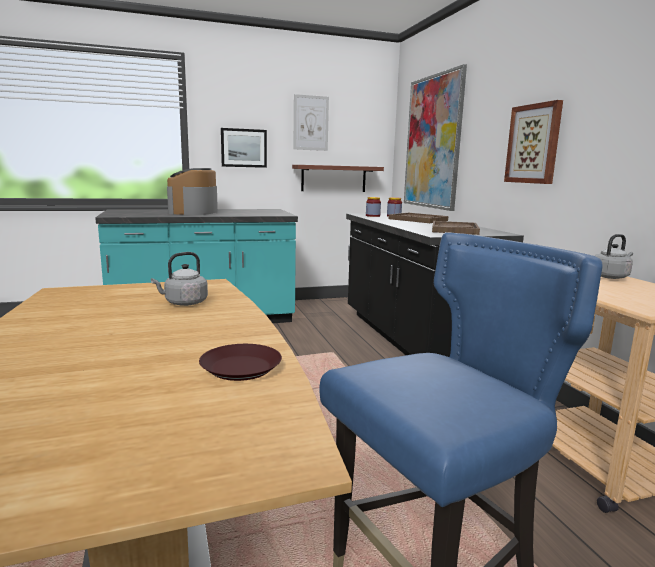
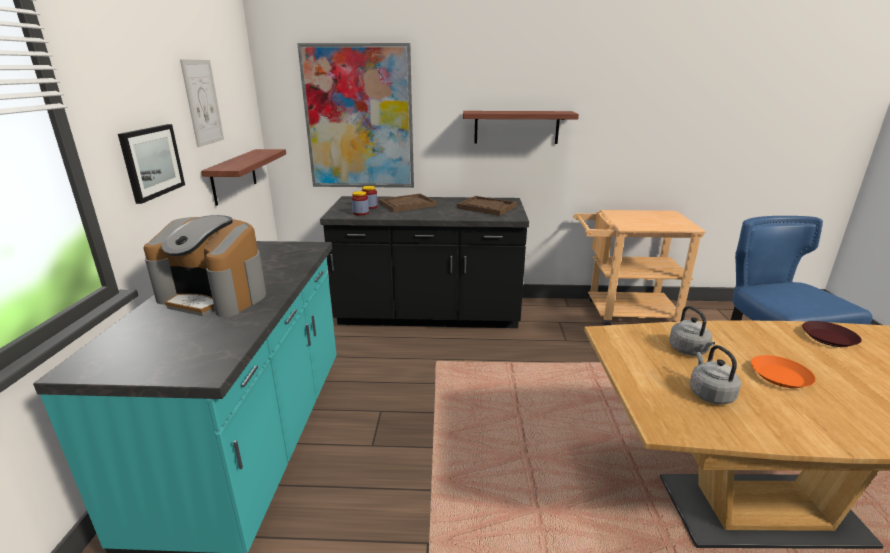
camera: 70 degrees left, 10 degrees up
(129, 330) = (780, 376): none -> orange plate
(534, 144) = (516, 127): picture -> shelf
(611, 276) = (616, 213): grey kettle -> grey kettle (709, 393)

